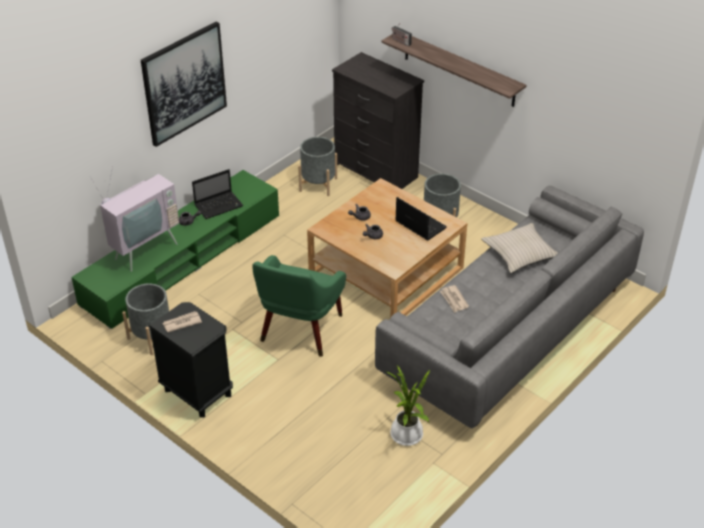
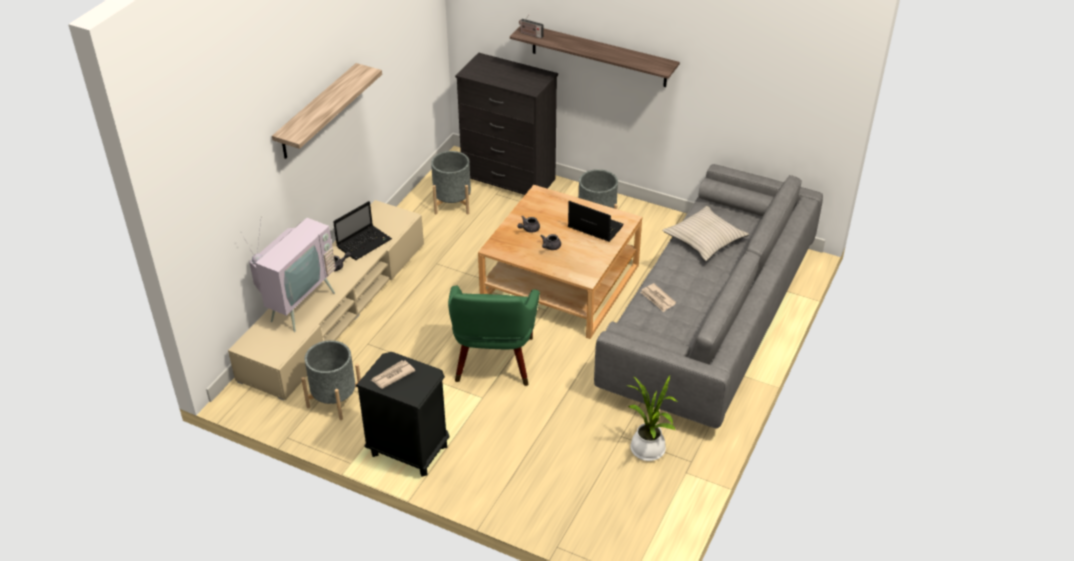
camera: 15 degrees left, 0 degrees up
(183, 259) = (336, 309): green tv stand -> beige tv stand
(184, 83) = (317, 112): picture -> shelf

